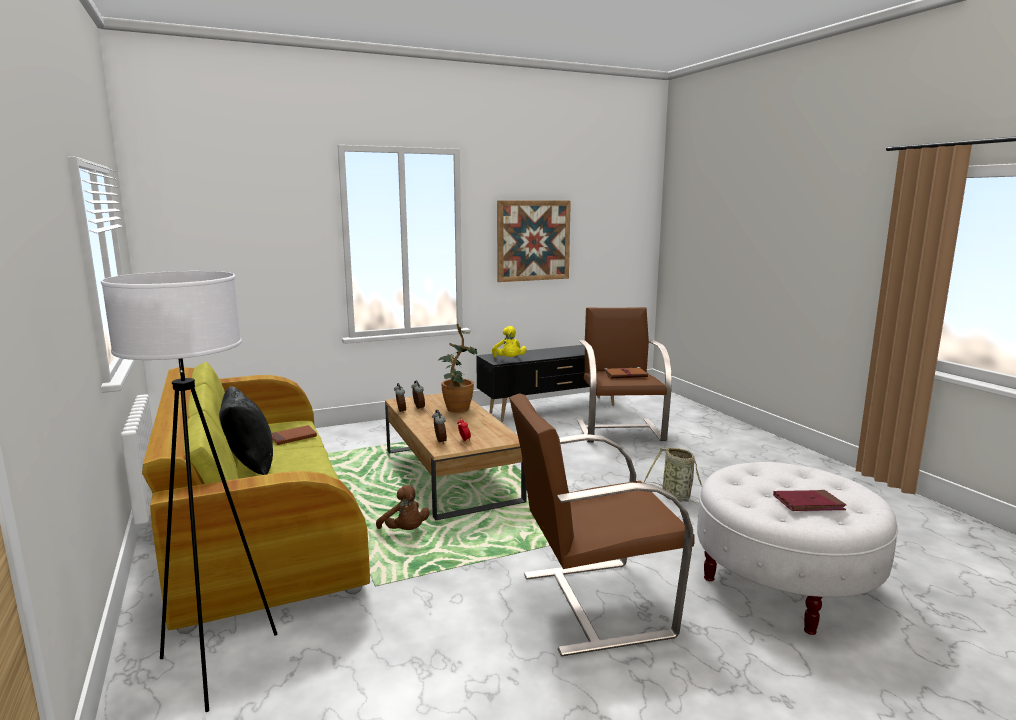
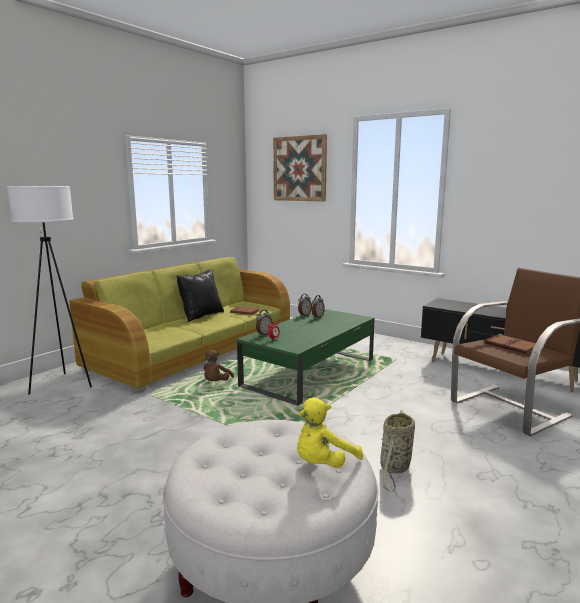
camera: 60 degrees right, 0 degrees up
(450, 474) = (310, 372): brown coffee table -> green coffee table
(456, 411) = (328, 325): potted plant -> none
(509, 360) = (446, 306): yellow plush toy -> yellow plush toy (323, 464)
(533, 240) = (523, 195): picture -> picture (299, 169)
(592, 604) = (168, 465): brown armchair -> none
(808, 504) = (243, 472): red book -> none

